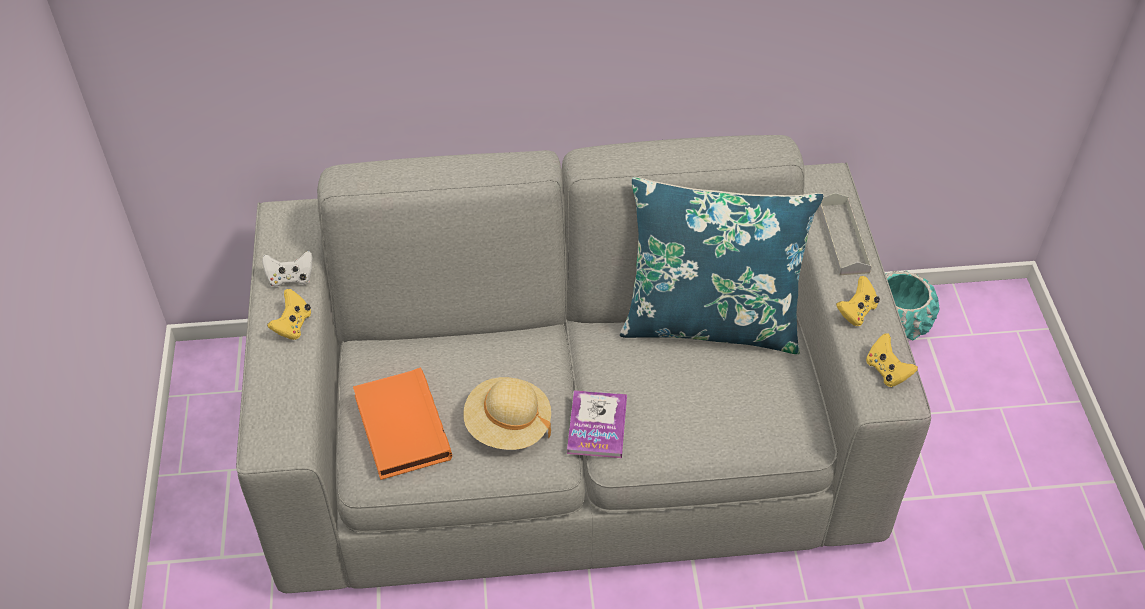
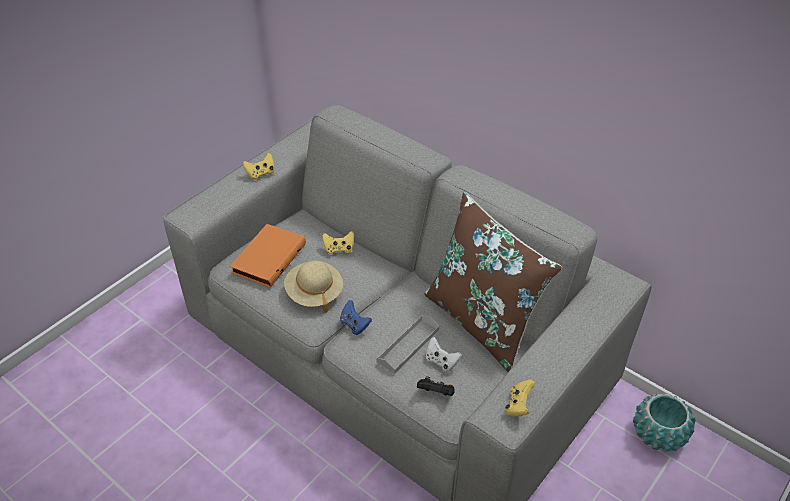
camera: 45 degrees right, 5 degrees down
(290, 278) = (286, 154): white game controller -> white game controller (441, 362)
(597, 425) = (354, 325): book -> blue game controller
(711, 321) = (482, 322): blue pillow -> brown pillow
(764, 429) = (436, 393): none -> black game controller
(843, 238) = (589, 320): grey tray -> grey tray (408, 346)
(856, 312) = (543, 362): yellow game controller -> yellow game controller (339, 249)

